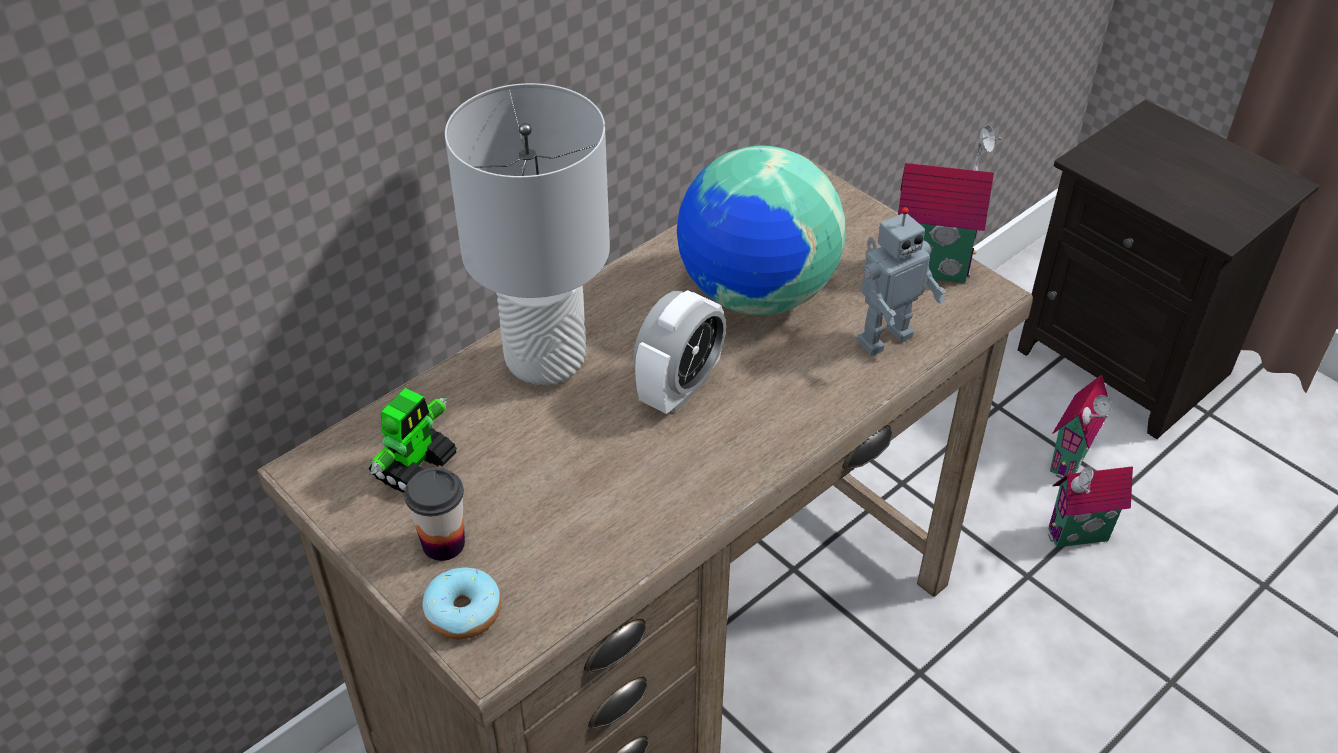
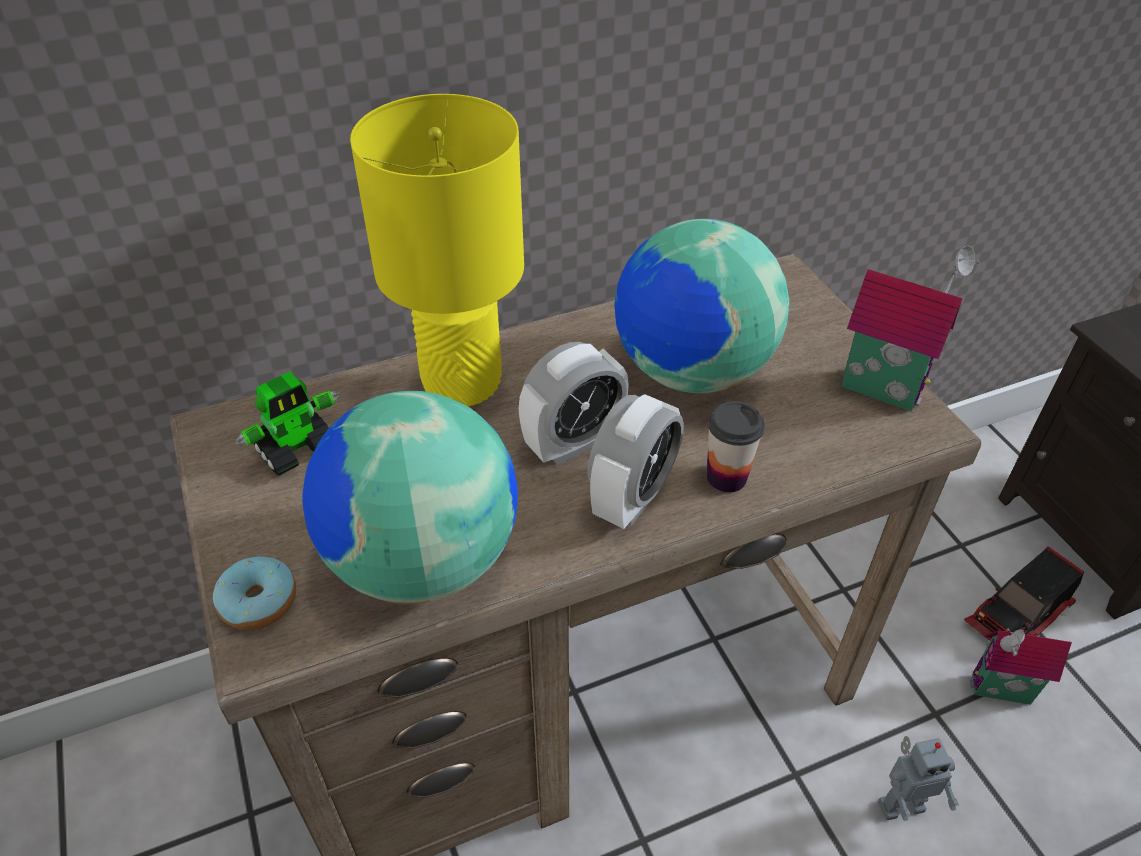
camera: 20 degrees right, 0 degrees up
(443, 543) = (280, 529): cup -> cup (726, 477)
(547, 365) = (463, 389): grey table lamp -> yellow table lamp
(595, 531) = (422, 559): none -> globe
(758, 424) = (632, 497): none -> alarm clock
(883, 337) = (800, 444): toy robot -> toy robot (900, 804)
(1073, 461) = (1019, 616): toy house -> toy truck

